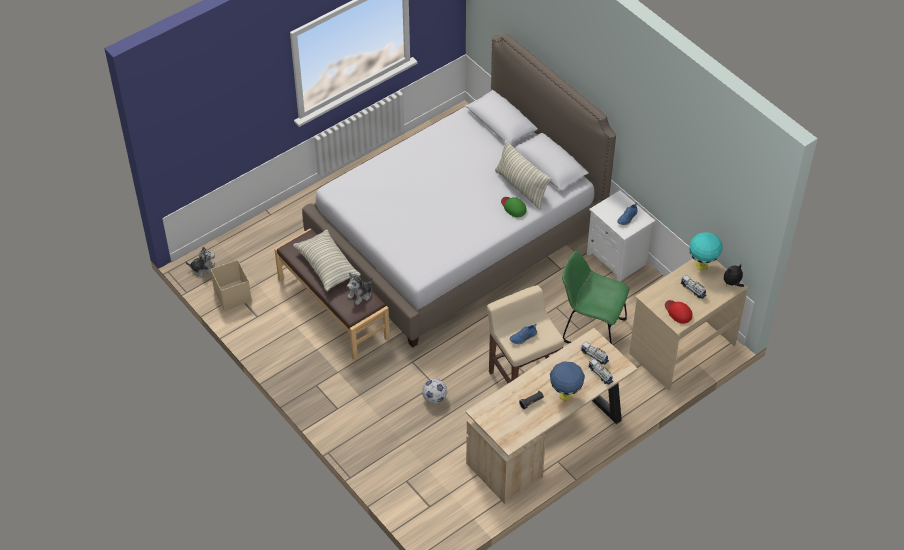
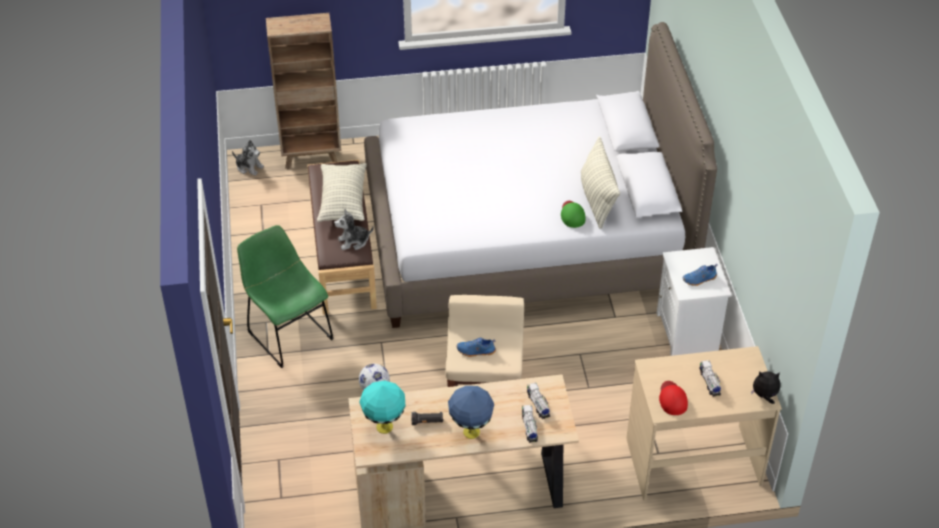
camera: 30 degrees right, 5 degrees down
(232, 295) = (256, 202): beige storage box -> none
(246, 239) = (312, 156): none -> brown bookcase
(590, 329) = (601, 393): green chair -> green chair (287, 333)
(702, 266) = (741, 362): turquoise table lamp -> turquoise table lamp (384, 428)

